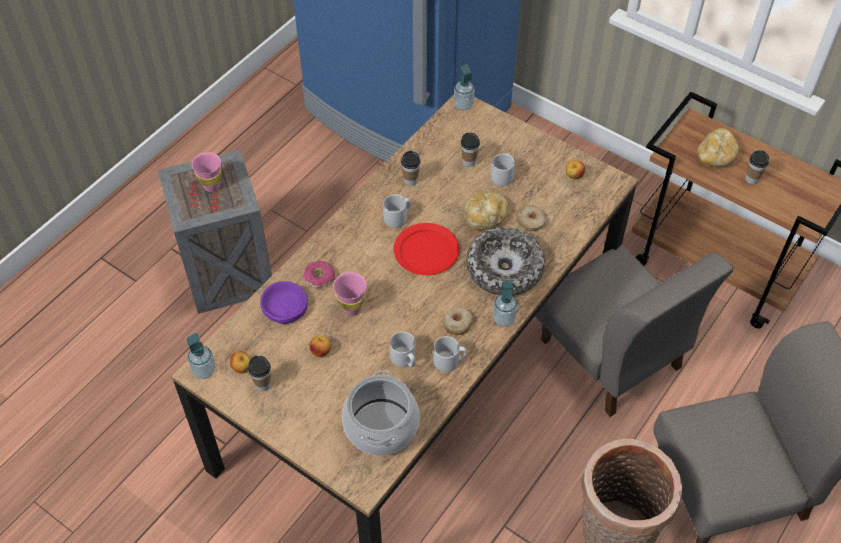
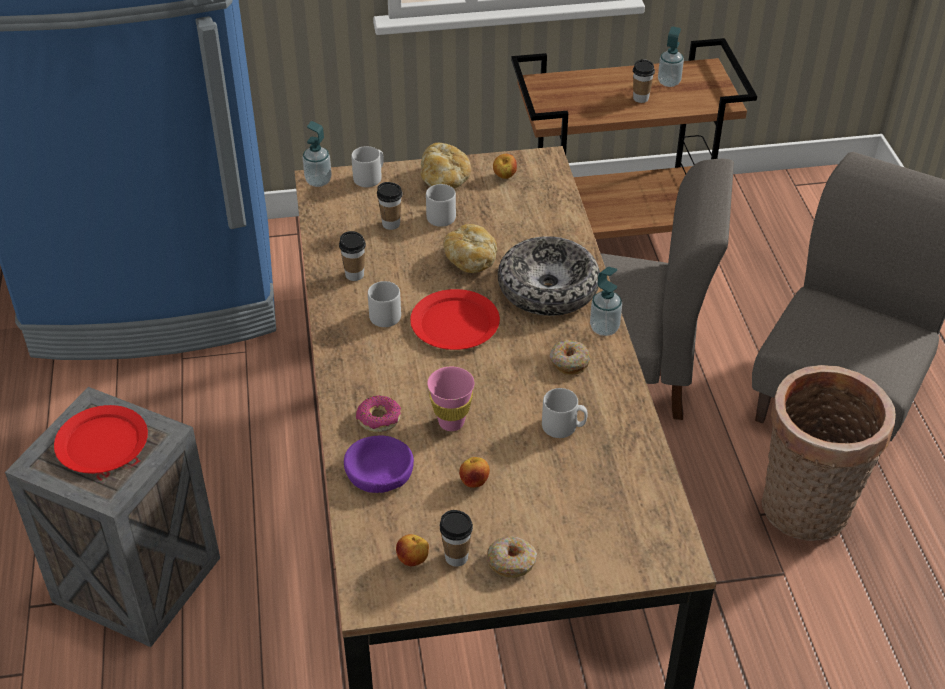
camera: 45 degrees left, 10 degrees down
(204, 371) = (374, 595): soap dispenser -> soap dispenser (669, 82)
(211, 186) = (101, 442): pink cup -> red plate
(380, 426) = (622, 499): cooking pot -> none
(449, 361) = (606, 397): grey mug -> grey mug (370, 177)
(530, 221) = (517, 236): donut -> donut (511, 562)
(715, 156) = (590, 99): bread -> bread (445, 180)

